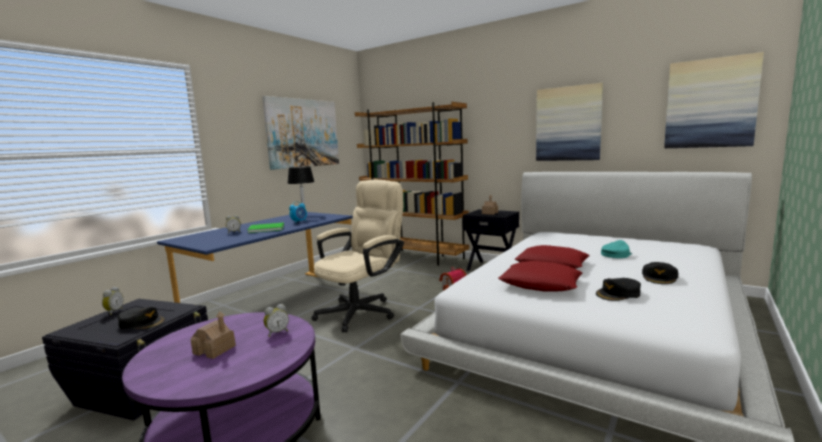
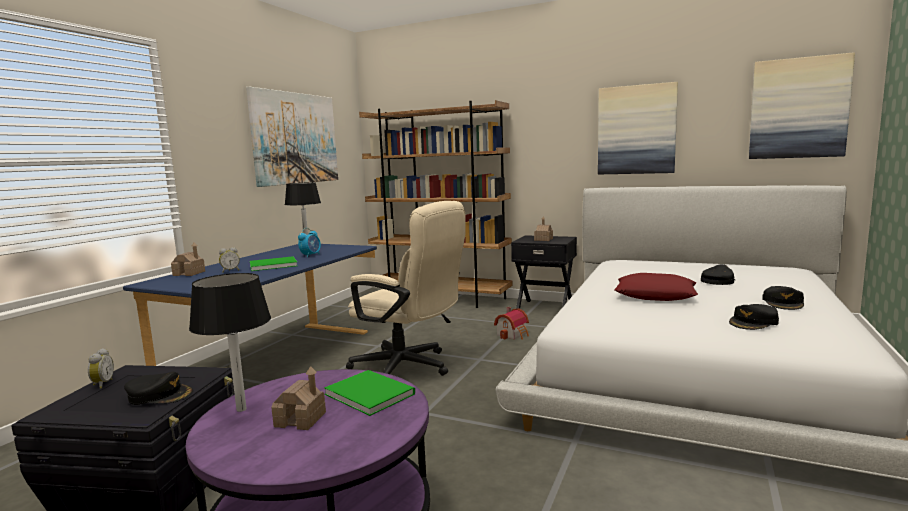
camera: 10 degrees left, 0 degrees up
(183, 338) = (241, 409): none -> black table lamp
(206, 233) = (189, 273): none -> toy house
(277, 332) = (369, 393): alarm clock -> green book
(362, 311) = (409, 368): beige office chair -> beige office chair turned 90 degrees clockwise
(540, 284) = (659, 316): red pillow -> none
(616, 254) = (717, 281): turquoise cap -> black cap

